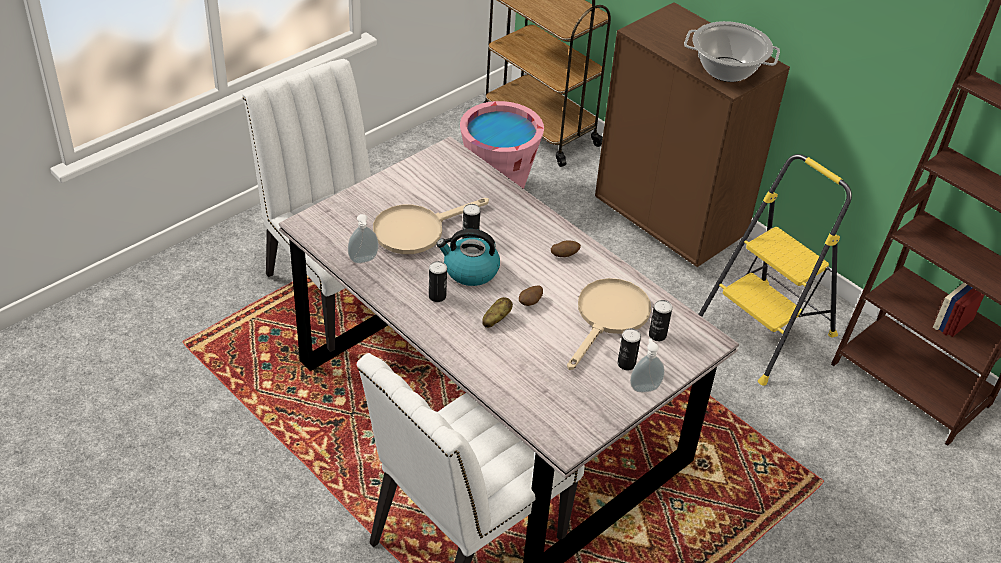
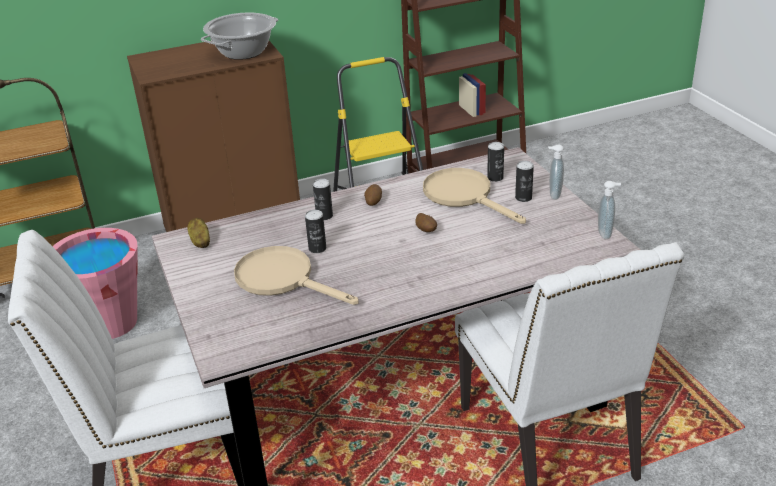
camera: 65 degrees left, 10 degrees down
(364, 260) = (309, 322): soap dispenser -> soap dispenser (606, 233)
(417, 230) = (283, 279): beige frying pan -> beige frying pan turned 135 degrees clockwise
(437, 296) = (390, 282): can -> can (324, 216)
(470, 271) = (364, 256): kettle -> none
(496, 319) = (440, 253): potato -> potato (200, 241)

